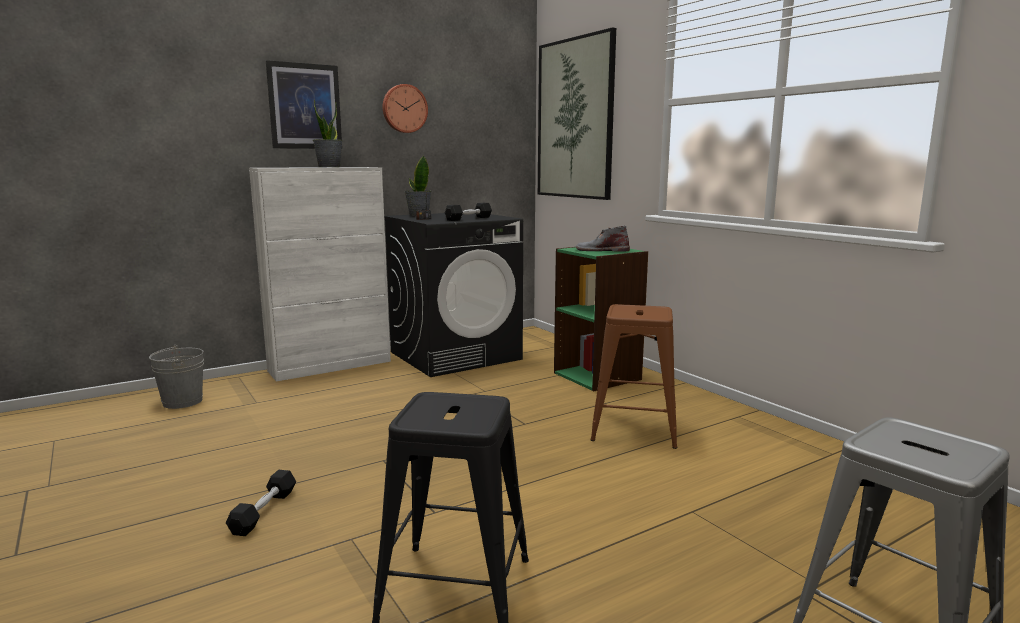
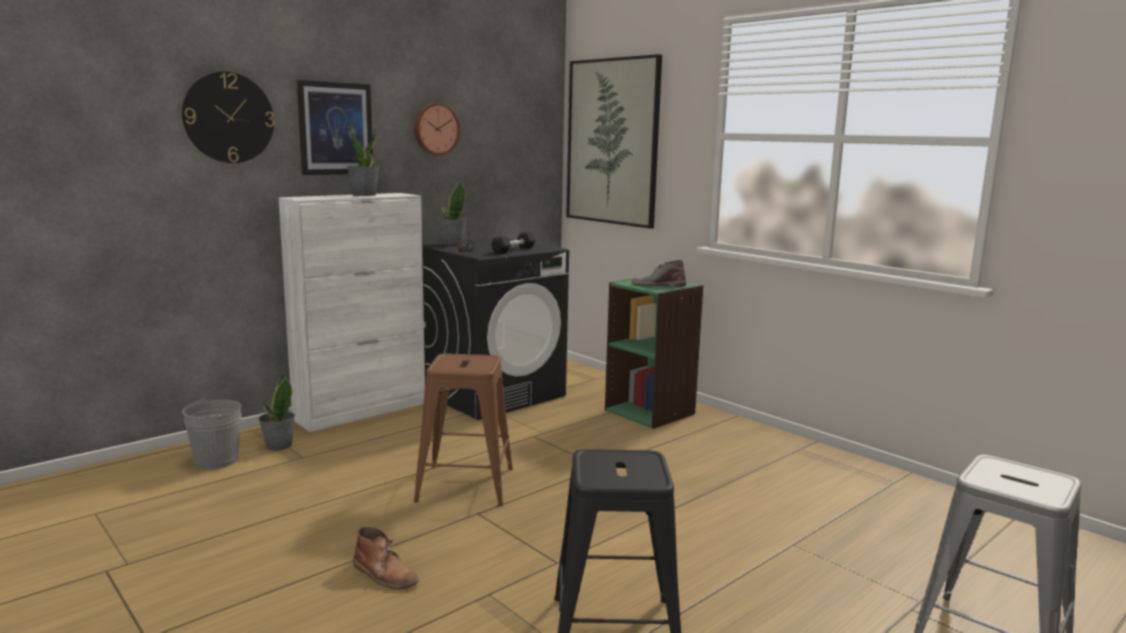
camera: 10 degrees left, 0 degrees up
(201, 94) = (228, 118): none -> wall clock
(242, 391) = (278, 445): none -> potted plant
(264, 511) = (385, 574): black dumbbell -> brown boot
(635, 428) = (709, 466): brown stool -> brown stool (465, 484)

